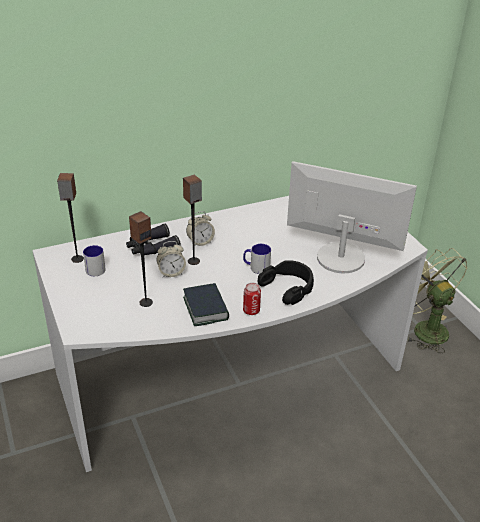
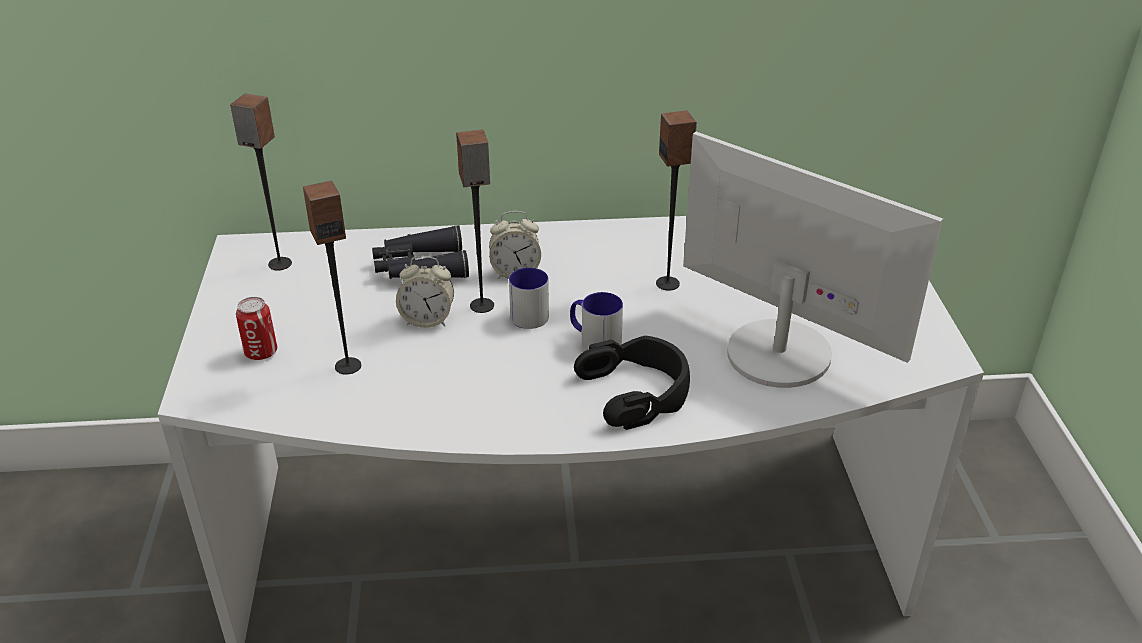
camera: 20 degrees right, 0 degrees up
(95, 268) = (299, 285): mug -> mug (530, 312)
(205, 308) = (450, 401): book -> none
(251, 311) = (535, 424): can -> can (261, 352)
(275, 234) = (668, 283): none -> speaker
(424, 328) = (1001, 541): green fan -> none

